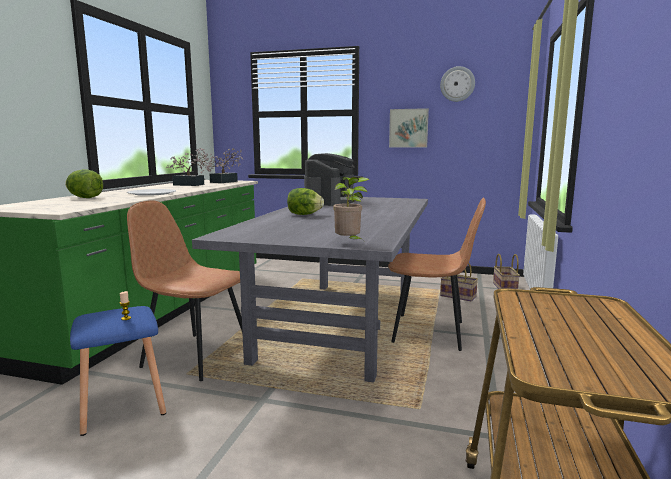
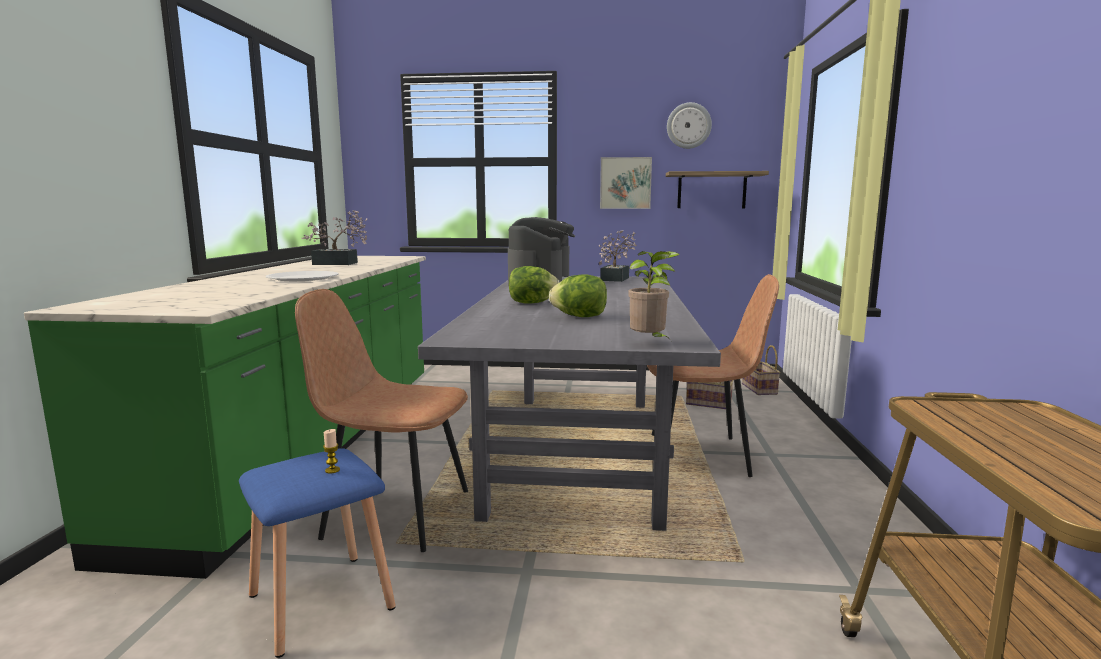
camera: 10 degrees left, 0 degrees up
(85, 198) = (207, 287): lettuce -> lettuce (579, 317)
(226, 181) = (383, 258): potted plant -> potted plant (616, 278)
(475, 133) = (711, 190): none -> shelf

